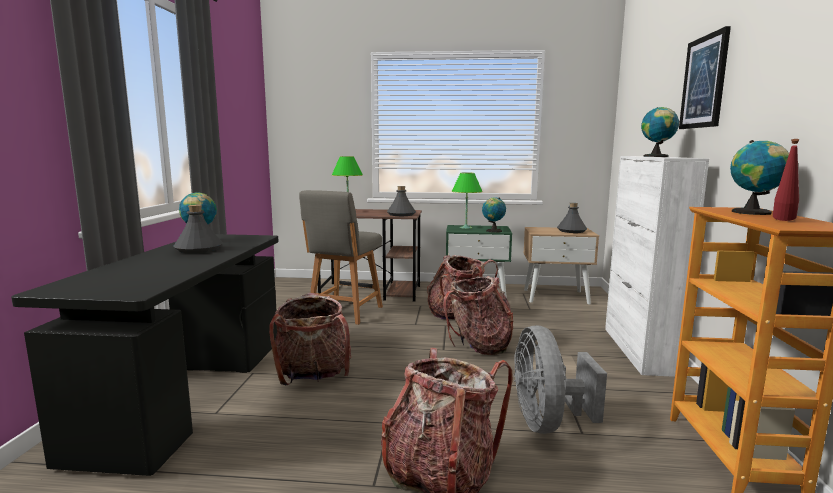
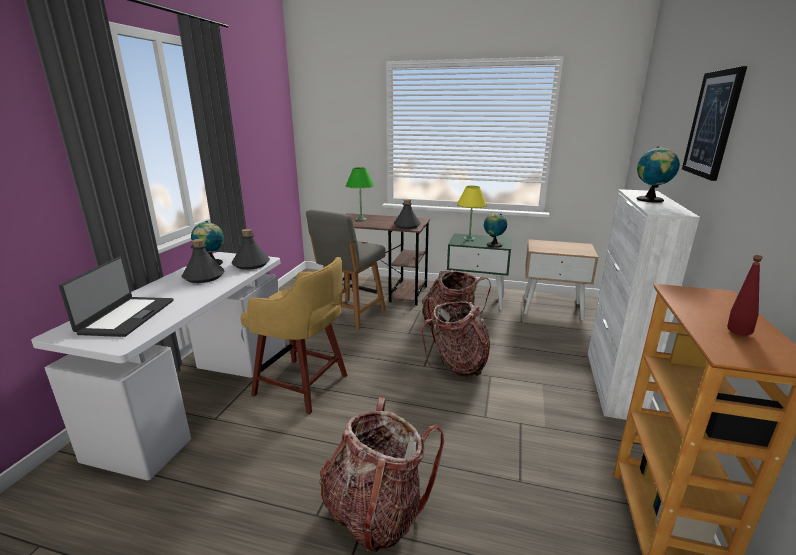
camera: 10 degrees right, 10 degrees up
(125, 276) = (126, 316): none -> laptop
(191, 392) = (202, 394): black desk -> white desk
(313, 376) = (303, 386): backpack -> yellow stool
(465, 227) = (469, 238): green table lamp -> yellow table lamp
(547, 422) = (491, 464): grey fan -> none
(571, 231) = (572, 248): grey bottle -> grey bottle (251, 264)
(754, 212) = (717, 307): globe -> none

